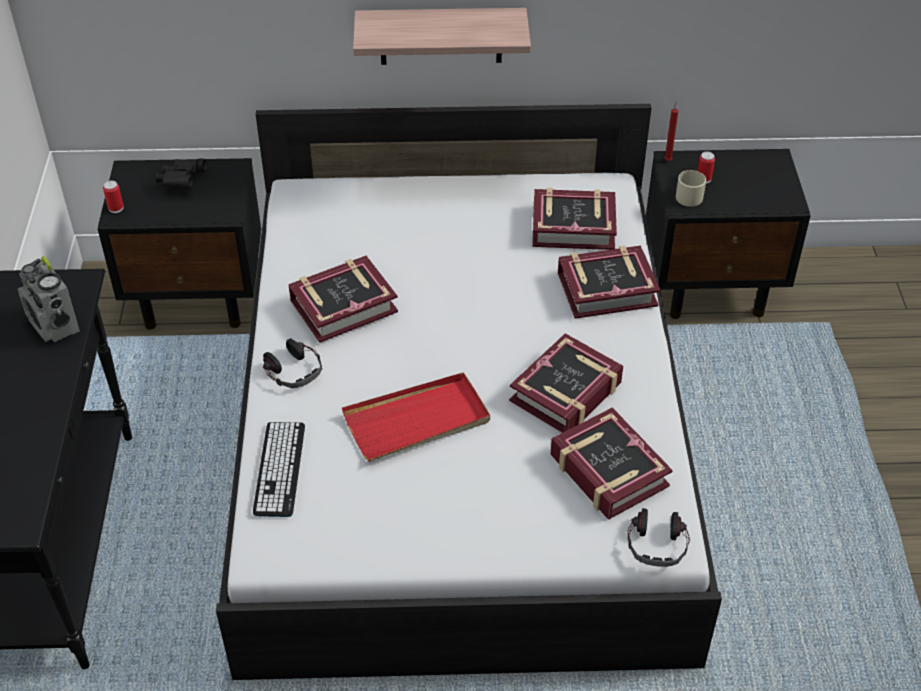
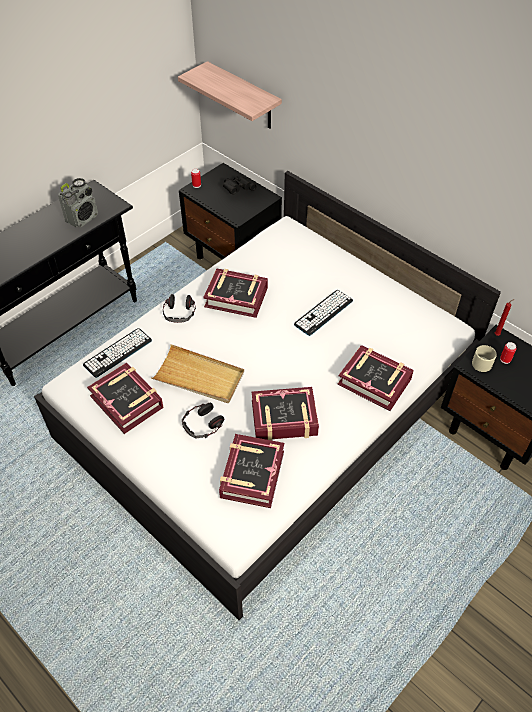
camera: 45 degrees right, 5 degrees up
(54, 325) = (82, 218): radio -> radio turned 150 degrees counterclockwise
(417, 420) = (199, 377): red tray -> beige tray
(441, 36) = (389, 177): shelf -> shelf (243, 97)
(464, 256) = (323, 313): none -> keyboard
(573, 226) = (400, 336): book -> book (127, 401)
(657, 544) = (227, 531): headphones -> headphones (202, 424)

